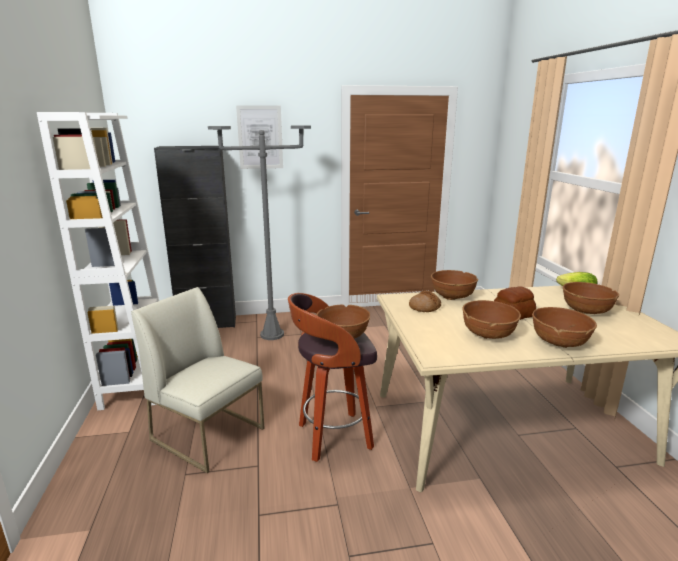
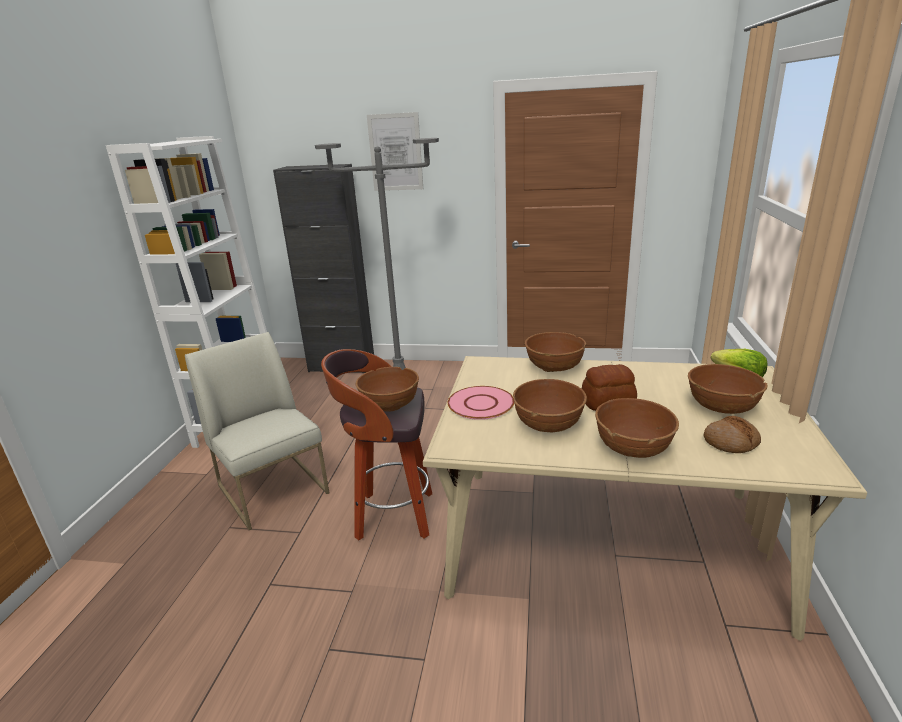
camera: 20 degrees right, 5 degrees up
(424, 307) = (505, 379): bread -> bread (731, 442)
(425, 326) = (480, 404): none -> pink plate

